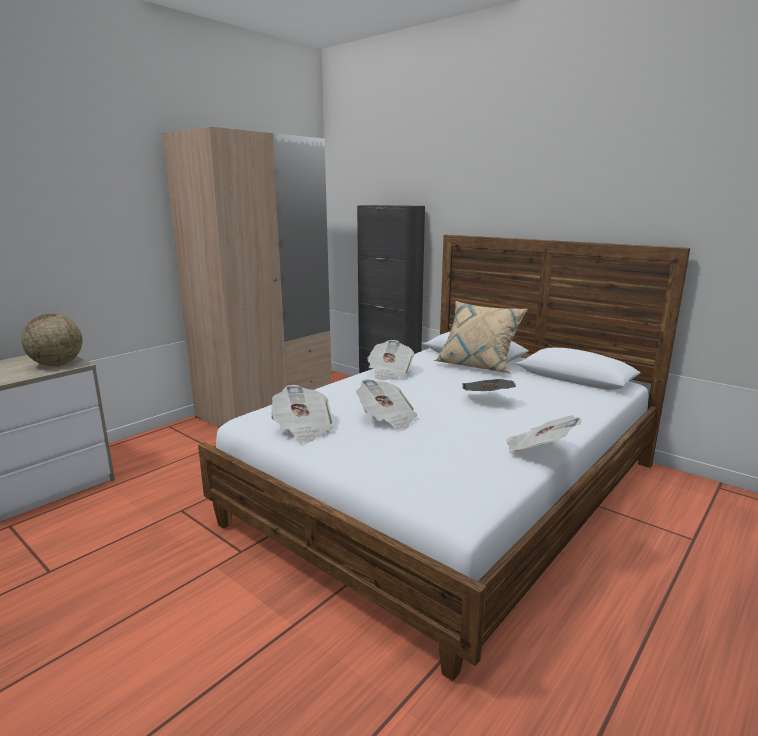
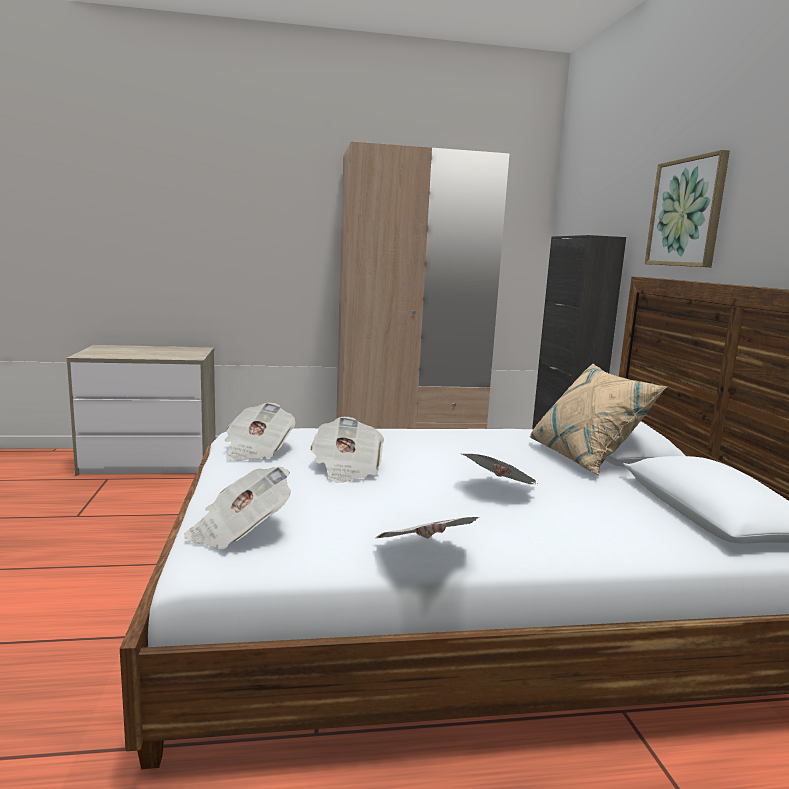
camera: 40 degrees right, 5 degrees down
(57, 364) = (184, 355): globe -> none
(389, 373) = (456, 435): newspaper -> newspaper (239, 532)
(483, 191) = (686, 212): none -> picture

